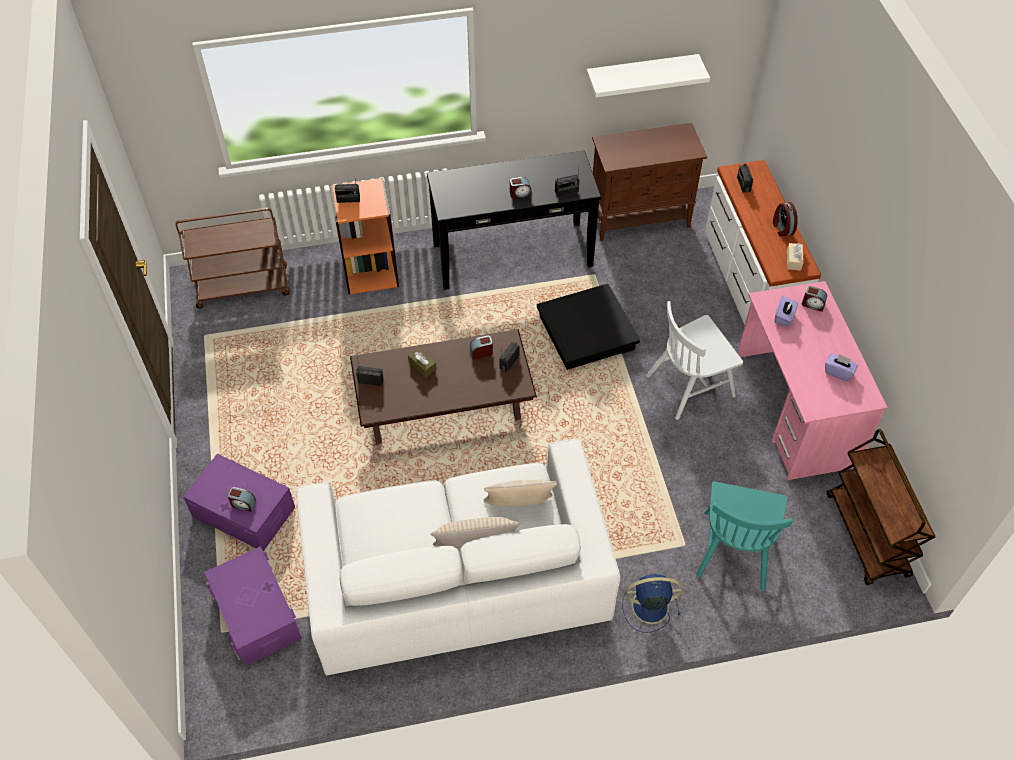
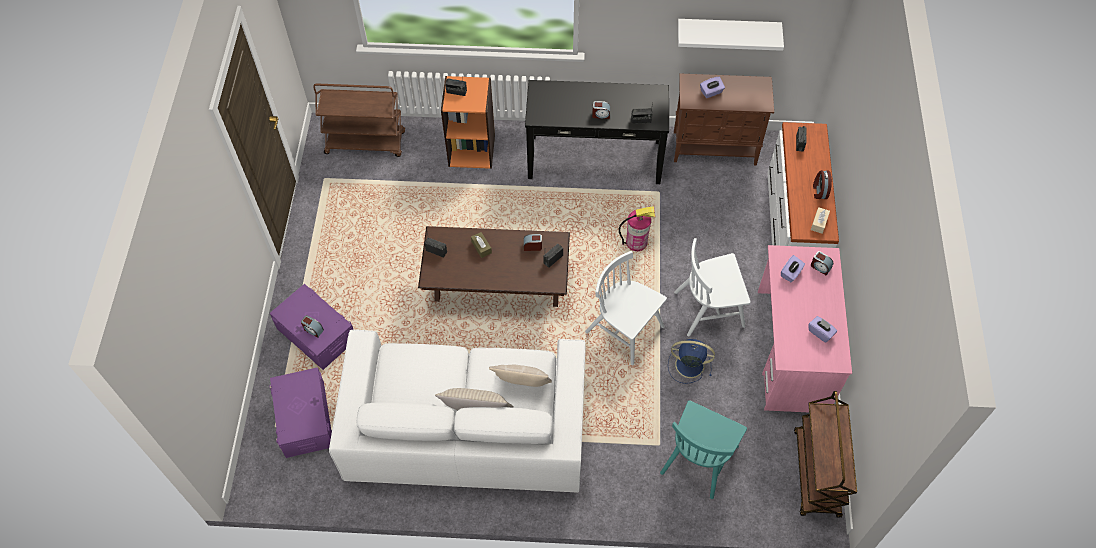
camera: 15 degrees right, 5 degrees up
(587, 332) = (636, 242): black storage box -> fire extinguisher
(605, 428) = (625, 330): none -> white chair
(633, 149) = (711, 92): none -> purple tissue box
(648, 606) = (612, 488): blue fan -> blue fan (688, 364)

